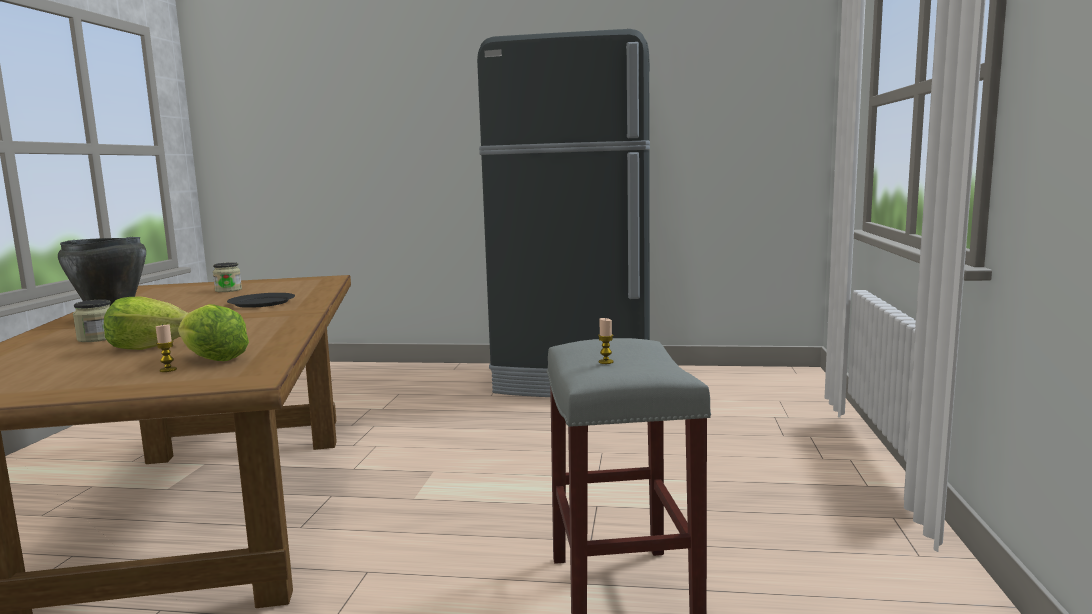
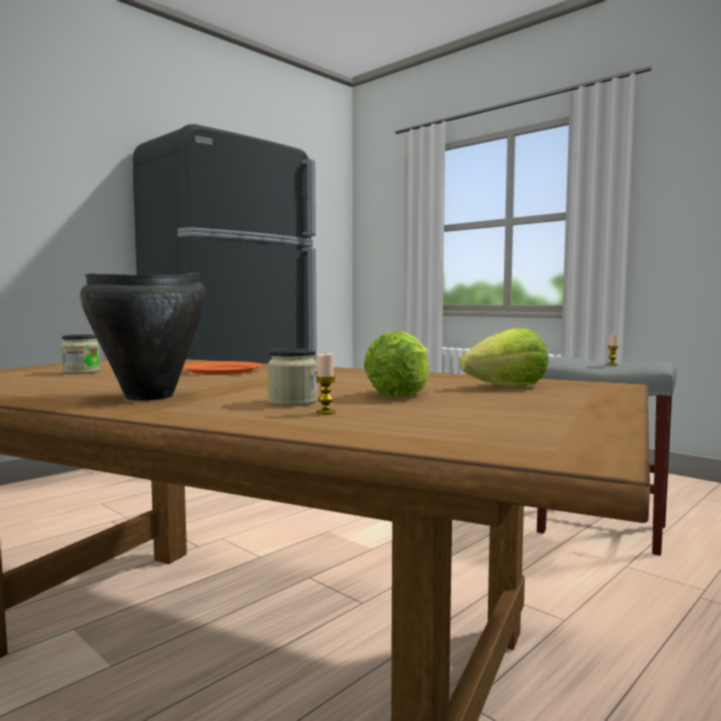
camera: 55 degrees left, 5 degrees down
(168, 370) = (538, 394): candle -> candle (325, 412)
(261, 303) = (222, 371): black plate -> orange plate

